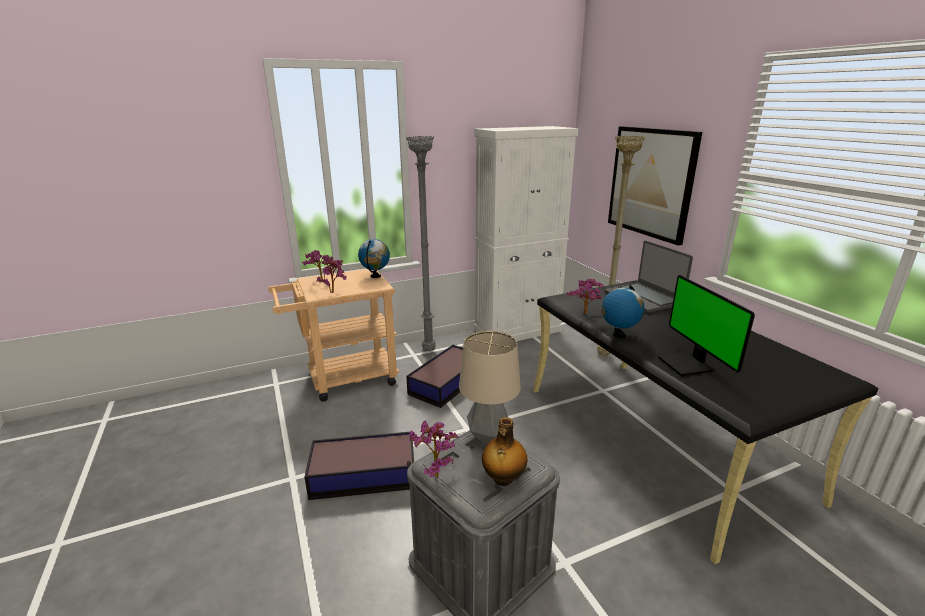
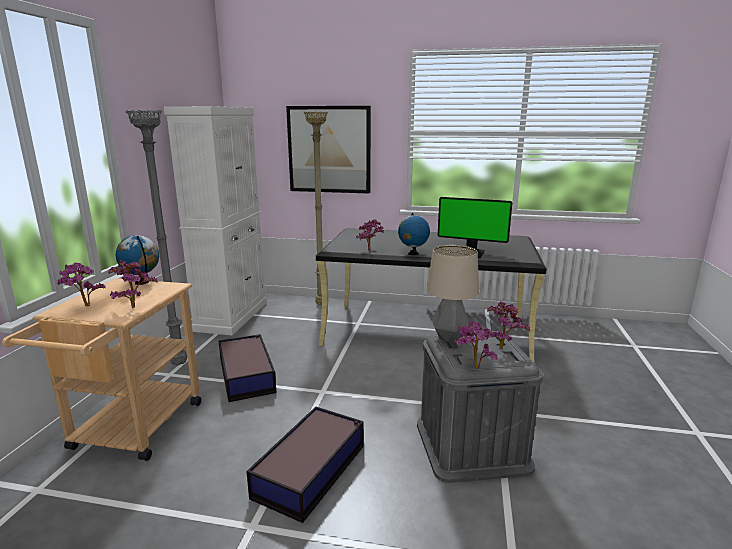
camera: 55 degrees left, 5 degrees down
(503, 479) = (501, 347): bottle -> potted plant
(643, 298) = (375, 234): laptop -> none

